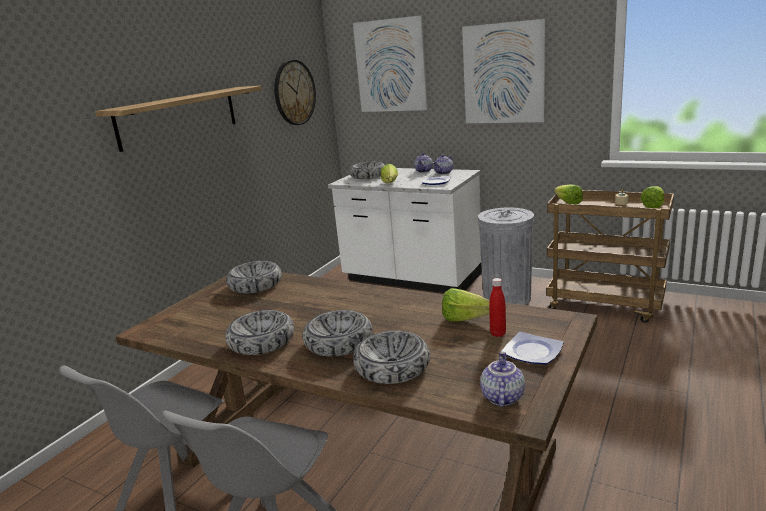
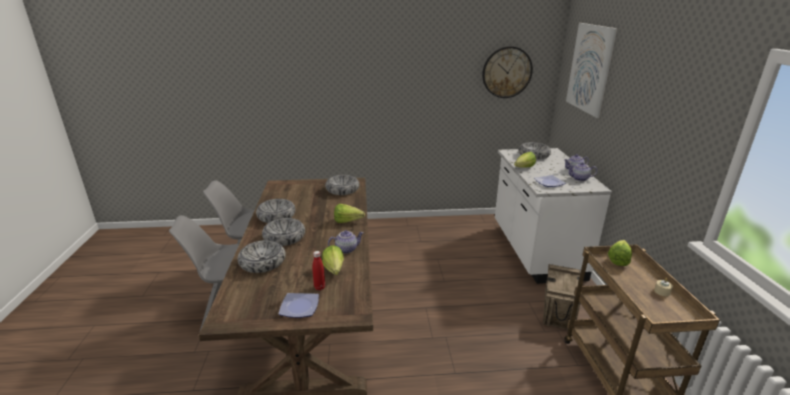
camera: 55 degrees right, 5 degrees up
(179, 117) = (385, 74): shelf -> none
(501, 397) = (240, 308): teapot -> teapot (346, 249)
(503, 74) = (652, 107): picture -> none
(507, 298) = (559, 309): grey trash can -> crate
(655, 205) = (683, 316): lettuce -> lettuce (349, 222)

